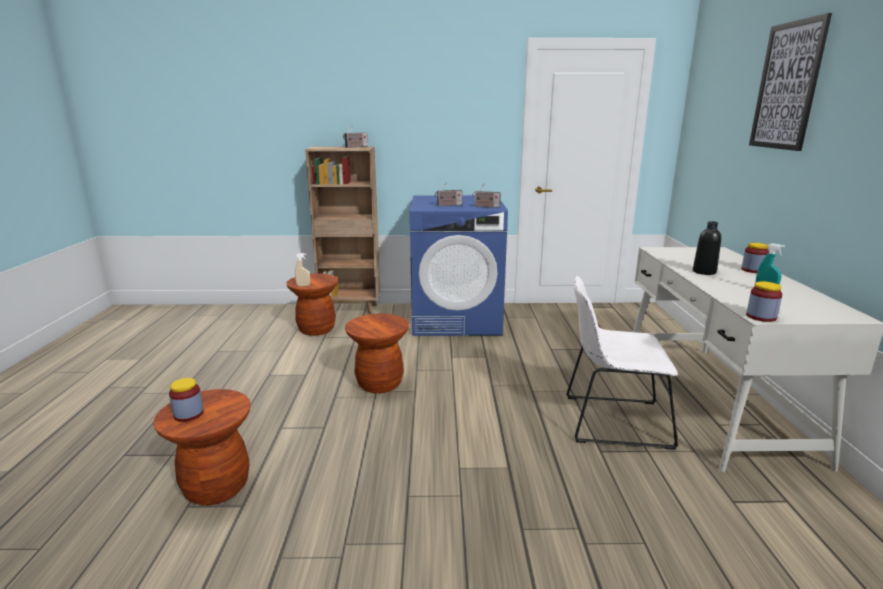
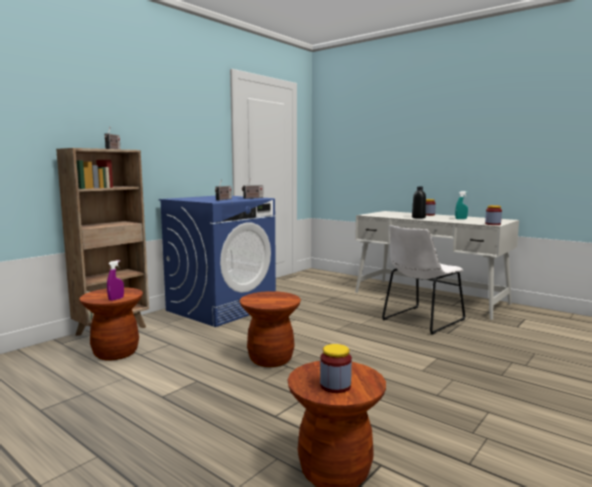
camera: 50 degrees left, 10 degrees down
(303, 285) = (116, 299): beige spray bottle -> purple spray bottle
(787, 86) = (413, 113): picture -> none

